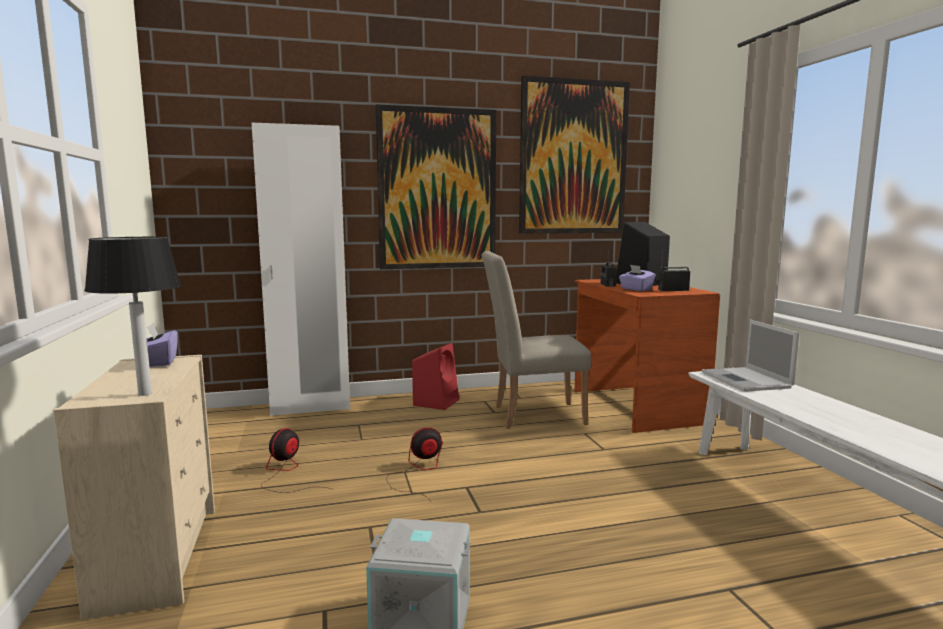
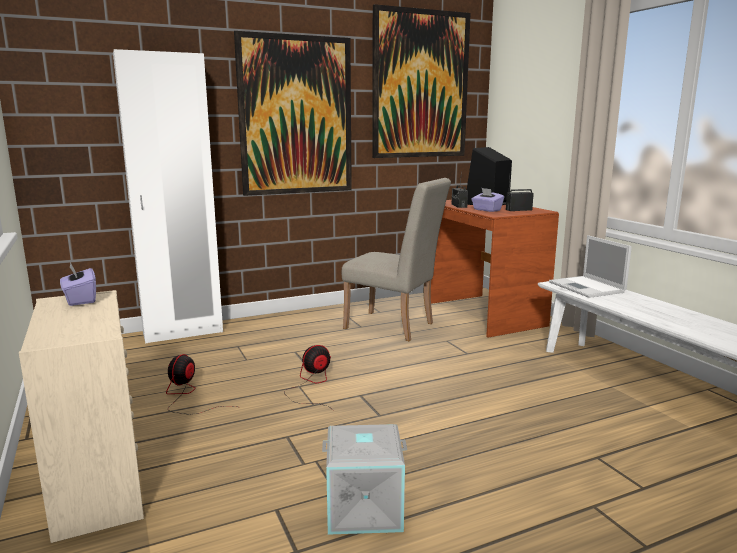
camera: 10 degrees left, 5 degrees up
(144, 394) = (96, 332): table lamp -> none
(436, 402) = (303, 320): red speaker -> none
(531, 415) = (395, 327): beige chair -> beige chair turned 135 degrees counterclockwise

